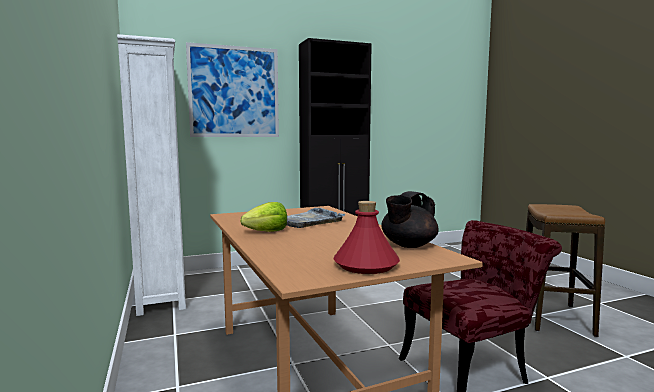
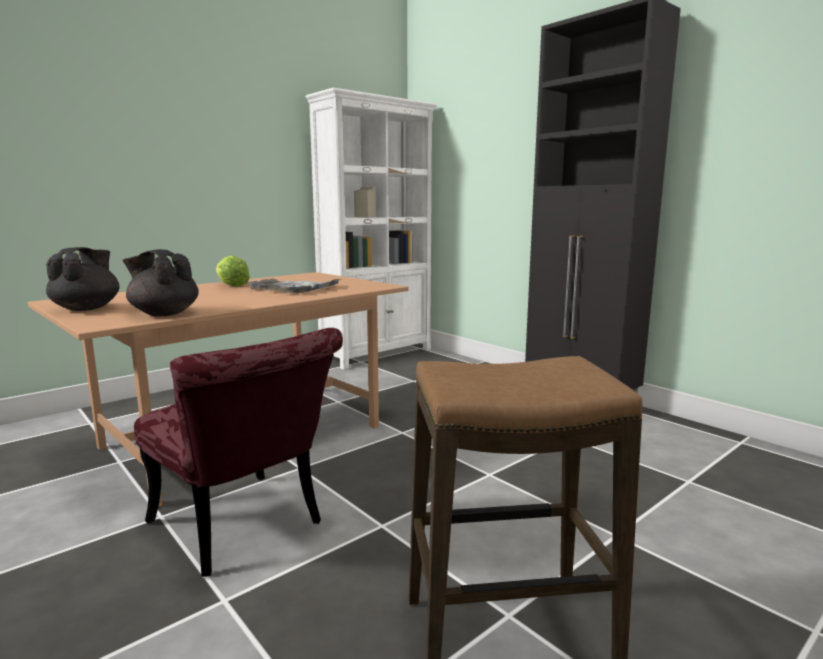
camera: 70 degrees right, 5 degrees up
(234, 92) = (493, 130): picture -> none
(366, 265) = (87, 308): red bottle -> black teapot

